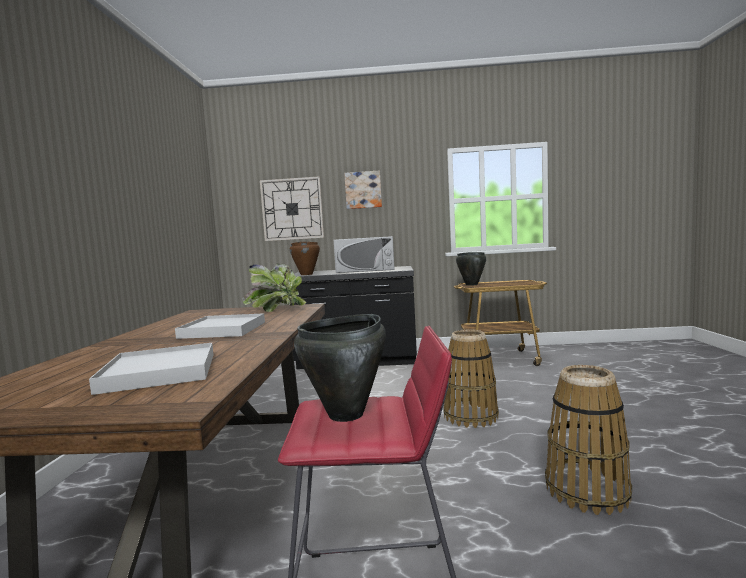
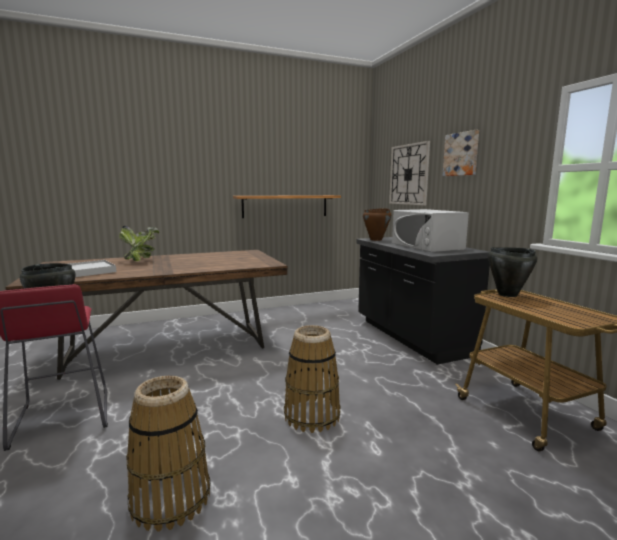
camera: 65 degrees right, 5 degrees up
(162, 250) = (285, 206): none -> shelf
(223, 330) = (183, 264): white tray -> none
(276, 310) = (251, 261): potted plant -> potted plant (141, 261)

